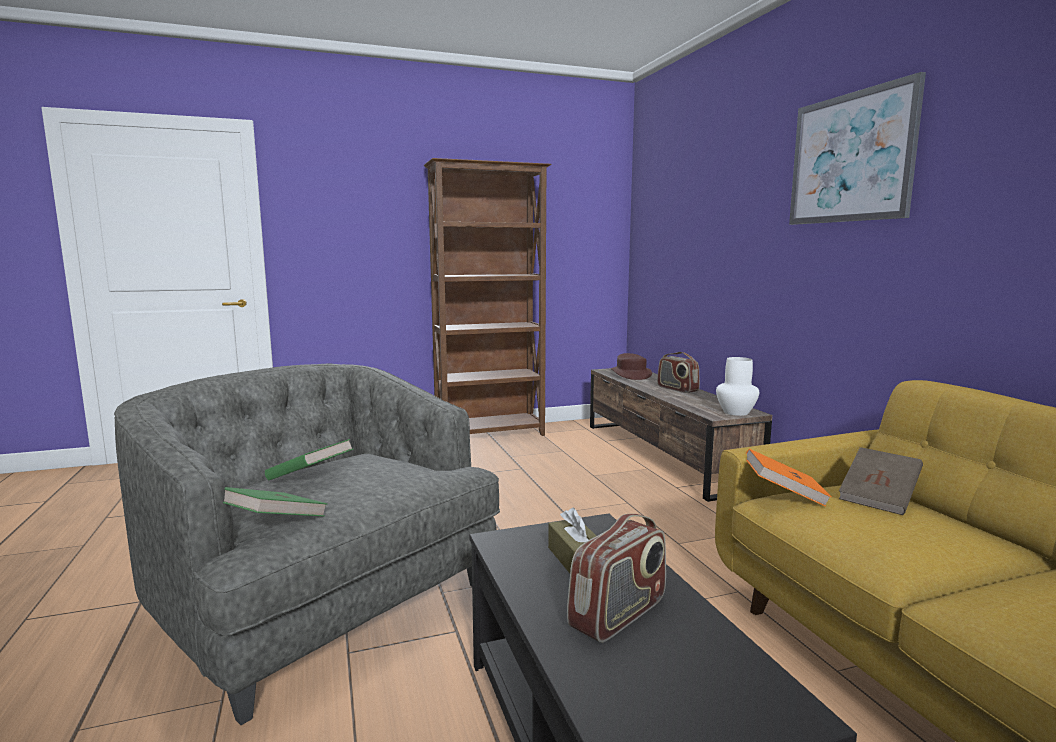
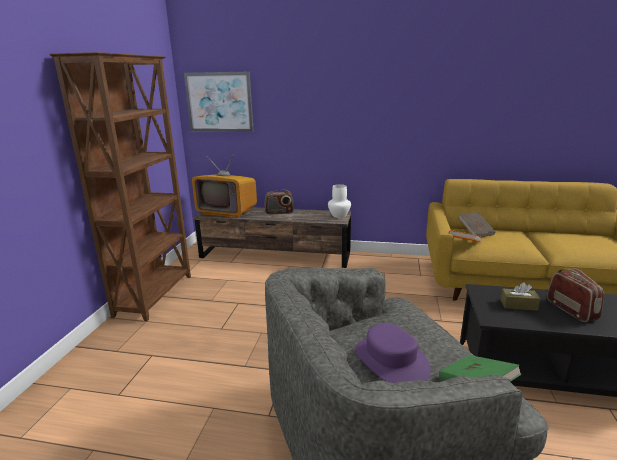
camera: 60 degrees left, 10 degrees up
(310, 478) = (390, 361): green book -> purple hat
(631, 374) = (227, 211): brown hat -> television
(851, 158) = (393, 74): picture -> picture (219, 102)

